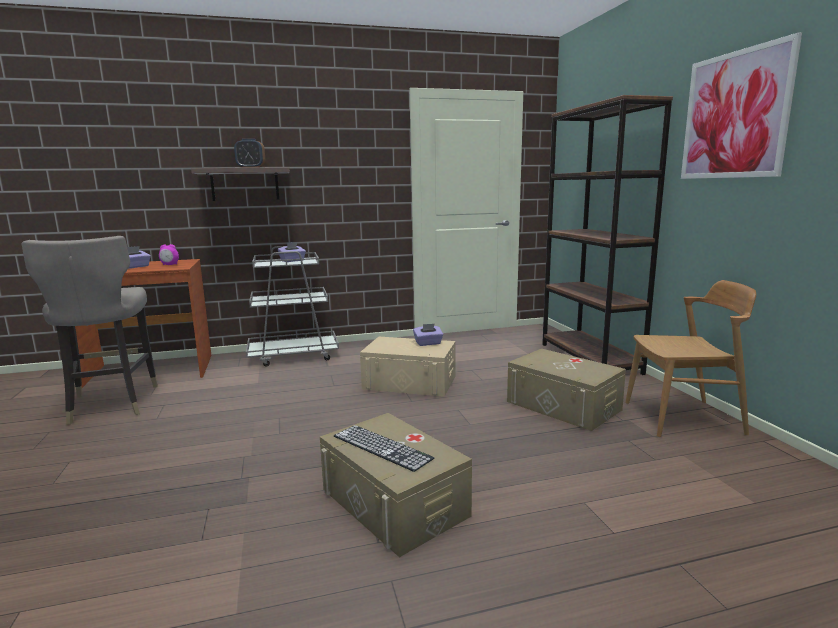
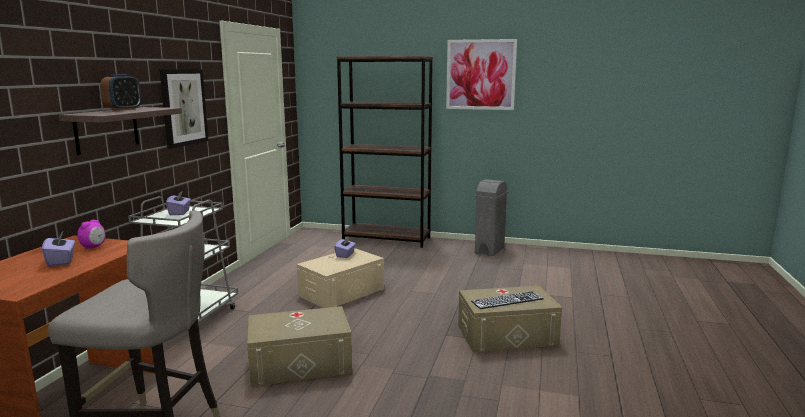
camera: 60 degrees left, 0 degrees up
(342, 172) = (183, 107): none -> picture
(563, 406) = (443, 266): beige storage box -> beige storage box (300, 363)
(683, 418) = (490, 250): brown chair -> grey trash can

